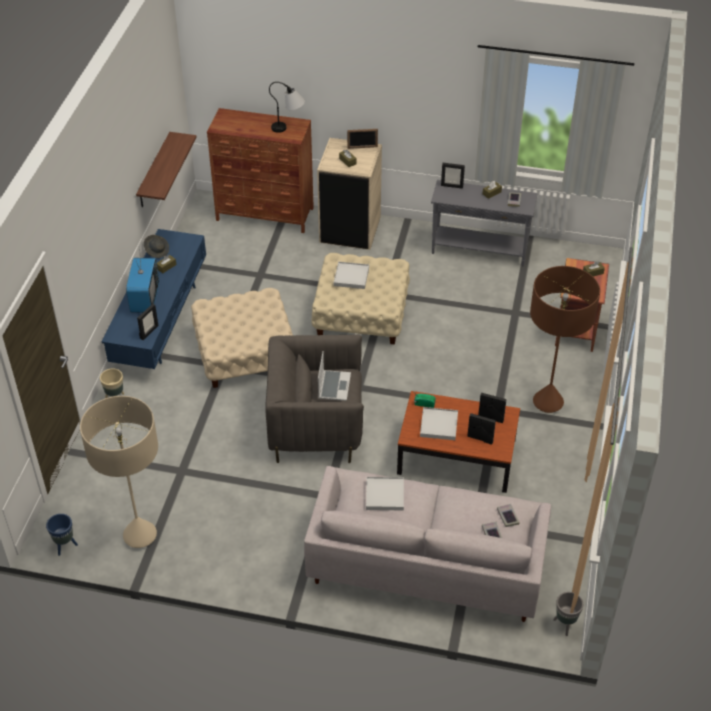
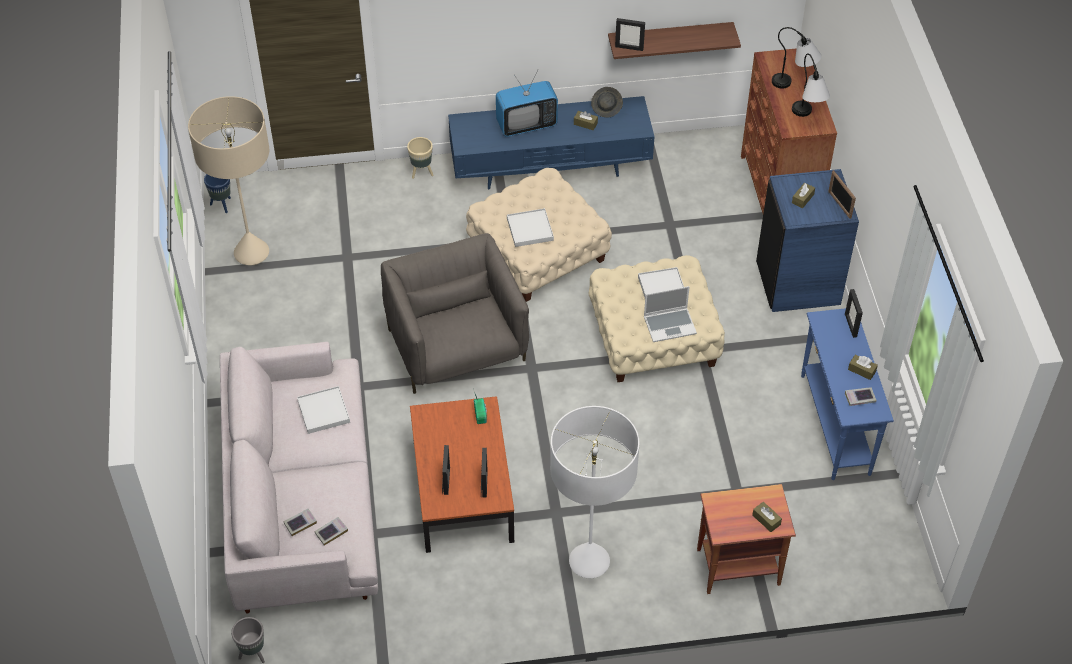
camera: 70 degrees right, 5 degrees up
(149, 332) = (478, 145): picture frame -> picture frame (629, 47)
(252, 124) = (794, 85): none -> table lamp
(333, 386) = (472, 323): laptop -> laptop (670, 325)
(350, 230) = (798, 282): beige cabinet -> blue cabinet
(438, 425) = (452, 436): white tray -> white tray (530, 229)
(480, 251) = (836, 425): grey console table -> blue console table
(547, 403) = (589, 563): brown floor lamp -> white floor lamp

